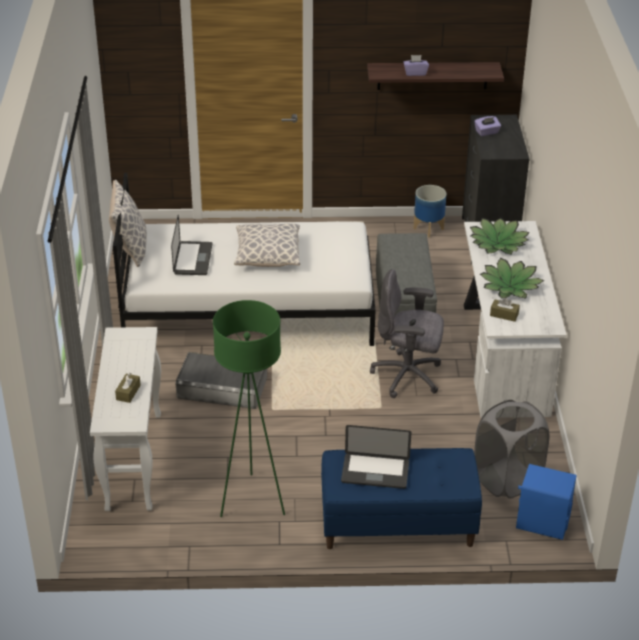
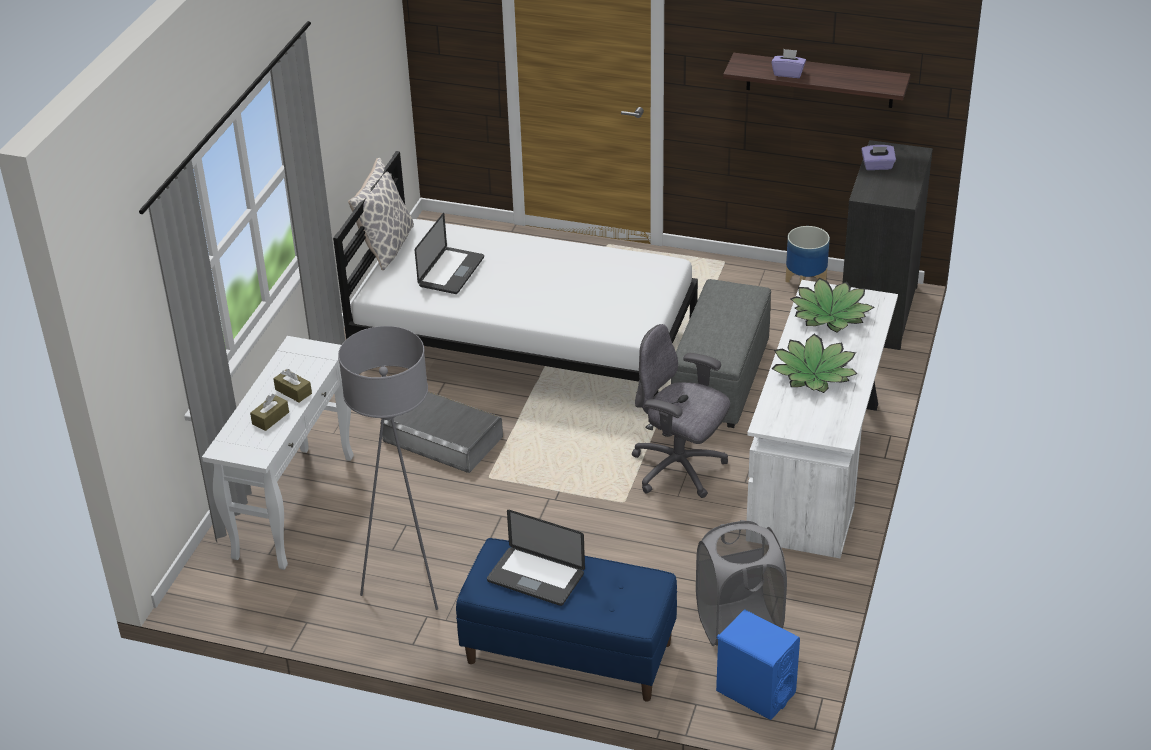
camera: 20 degrees right, 0 degrees up
(252, 500) = (407, 584): green floor lamp -> grey floor lamp
(267, 256) = (545, 283): pillow -> none
(504, 315) = (785, 409): brown tissue box -> brown tissue box (293, 391)

